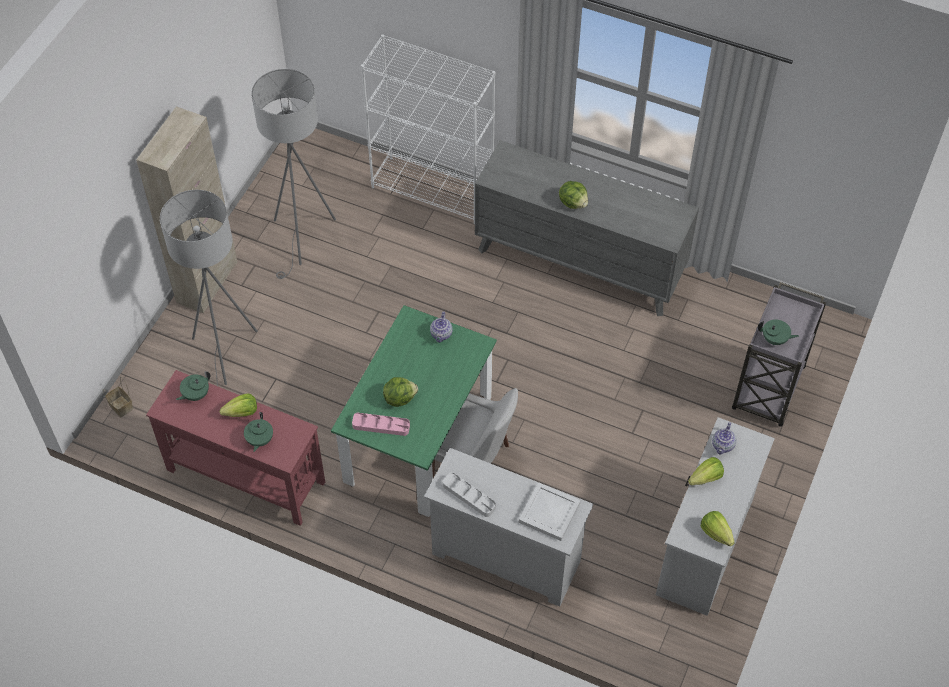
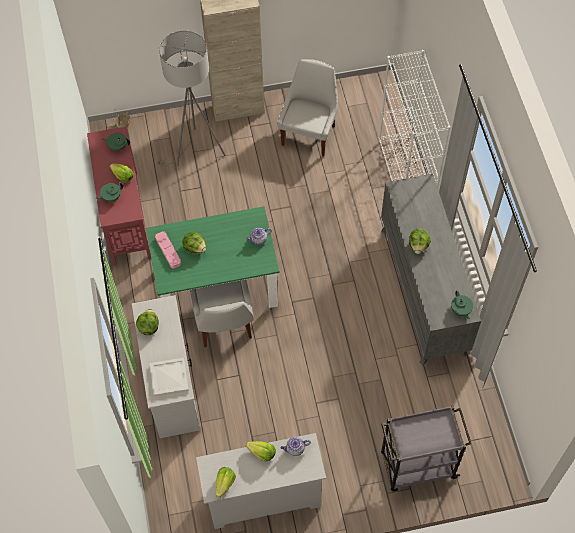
camera: 55 degrees right, 5 degrees up
(303, 239) = (309, 133): grey floor lamp -> white chair
(469, 496) = (148, 327): grey tray -> lettuce
(775, 339) = (410, 433): green teapot -> green teapot (460, 310)

